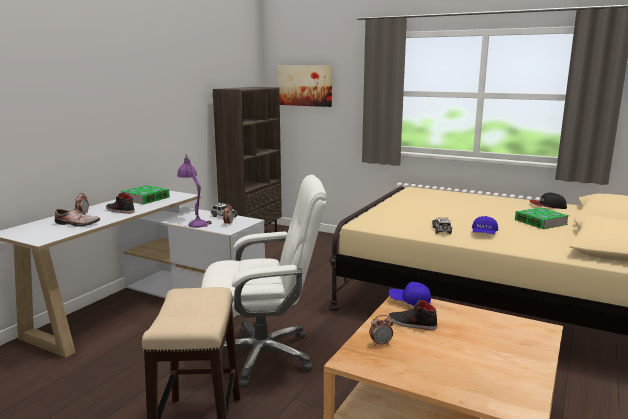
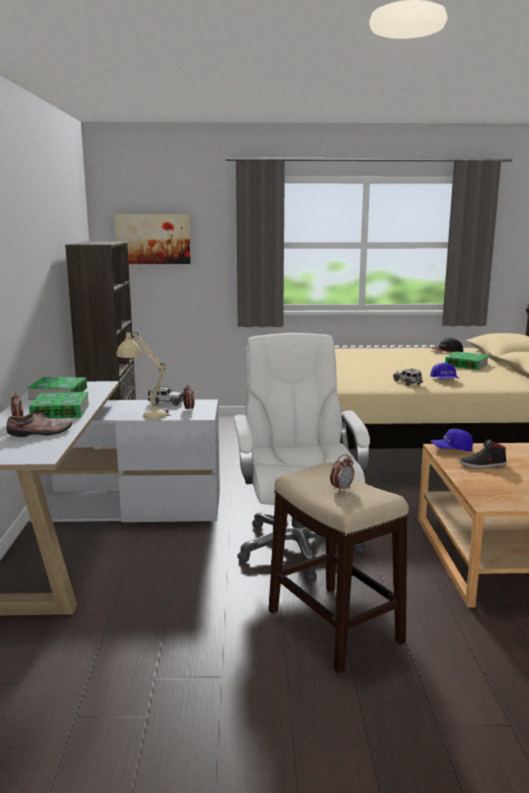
camera: 30 degrees left, 0 degrees up
(120, 211) = (60, 411): black shoe -> book
(195, 222) = (145, 413): purple table lamp -> beige table lamp
(263, 355) = (298, 546): white office chair -> white office chair turned 60 degrees counterclockwise
(380, 343) = (487, 484): alarm clock -> alarm clock (341, 489)

